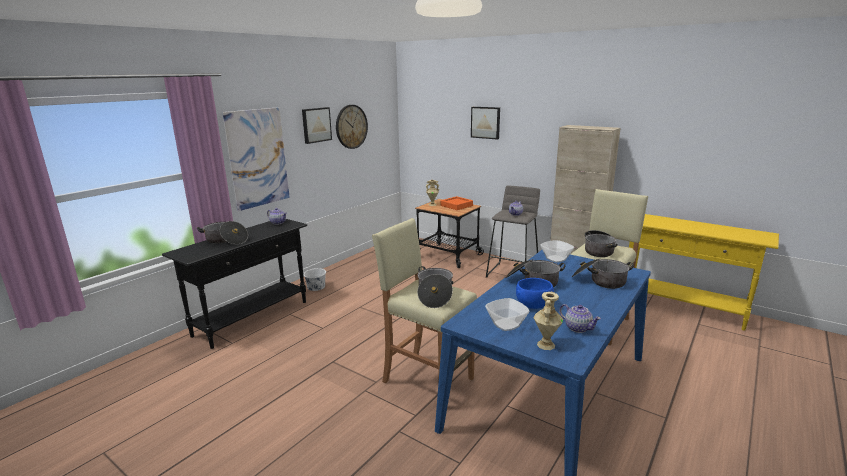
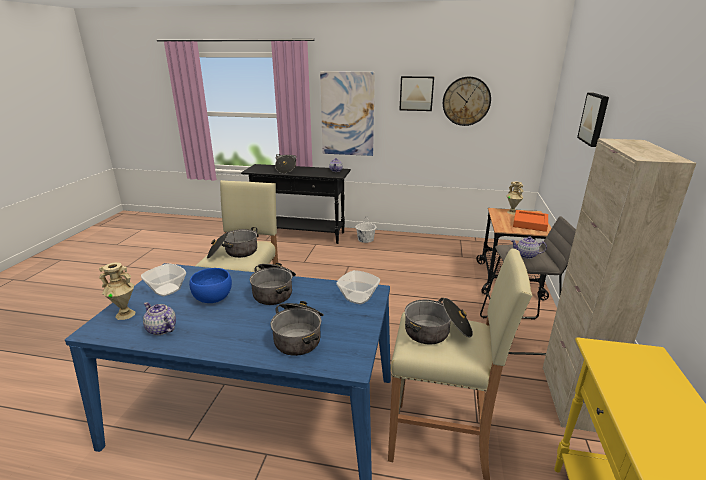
camera: 65 degrees right, 5 degrees up
(577, 328) = (161, 329): teapot -> teapot turned 105 degrees clockwise

